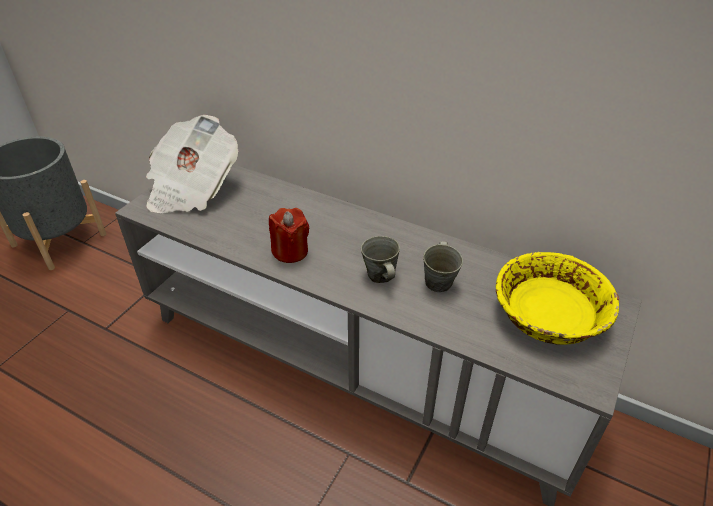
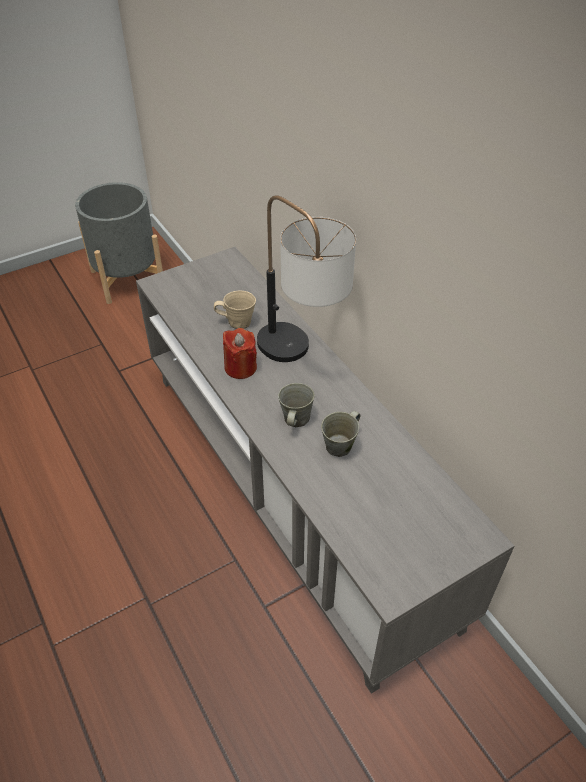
camera: 30 degrees right, 5 degrees up
(192, 188) = (206, 279): newspaper -> none
(255, 214) = (238, 322): none -> beige mug
(340, 223) = (300, 358): none -> table lamp
(549, 314) = (411, 517): yellow bowl -> none

